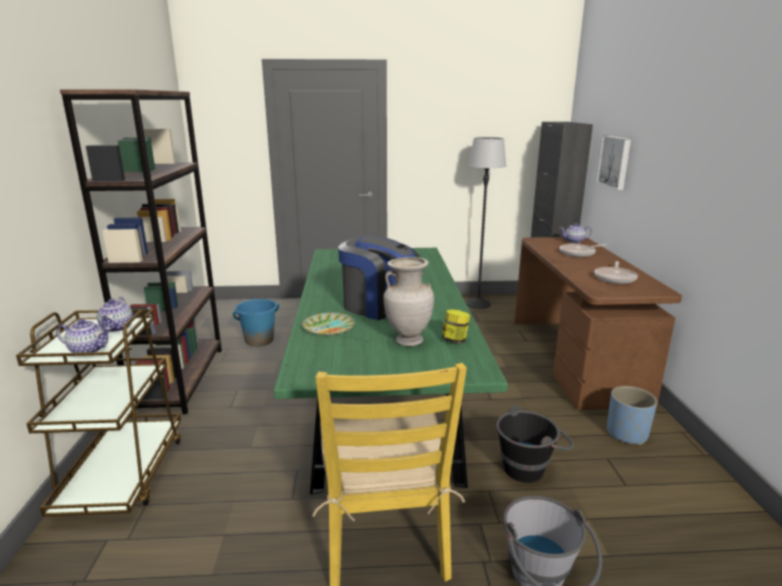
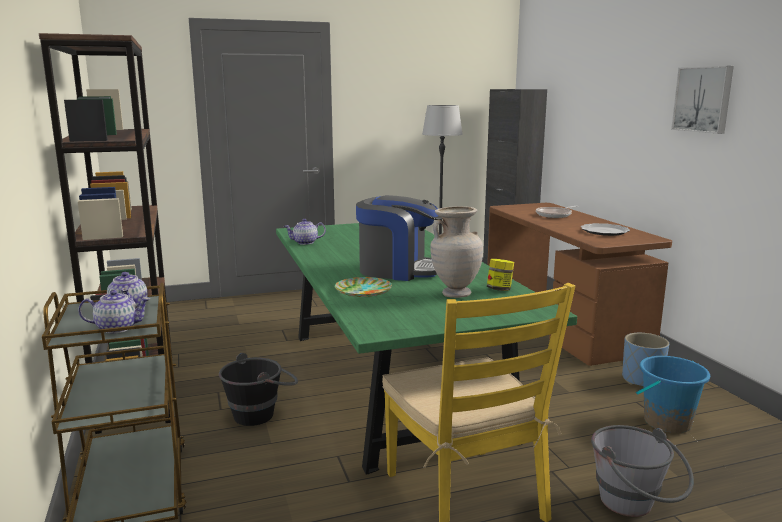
camera: 15 degrees left, 5 degrees down
(259, 340) = (213, 341): blue bucket -> blue bucket (666, 422)
(530, 467) = (571, 418): black bucket -> black bucket (261, 413)
(574, 241) = (542, 206): teapot -> teapot (305, 242)
(615, 162) = (578, 124): picture -> picture (703, 99)
(615, 278) = (604, 231): frying pan -> plate

